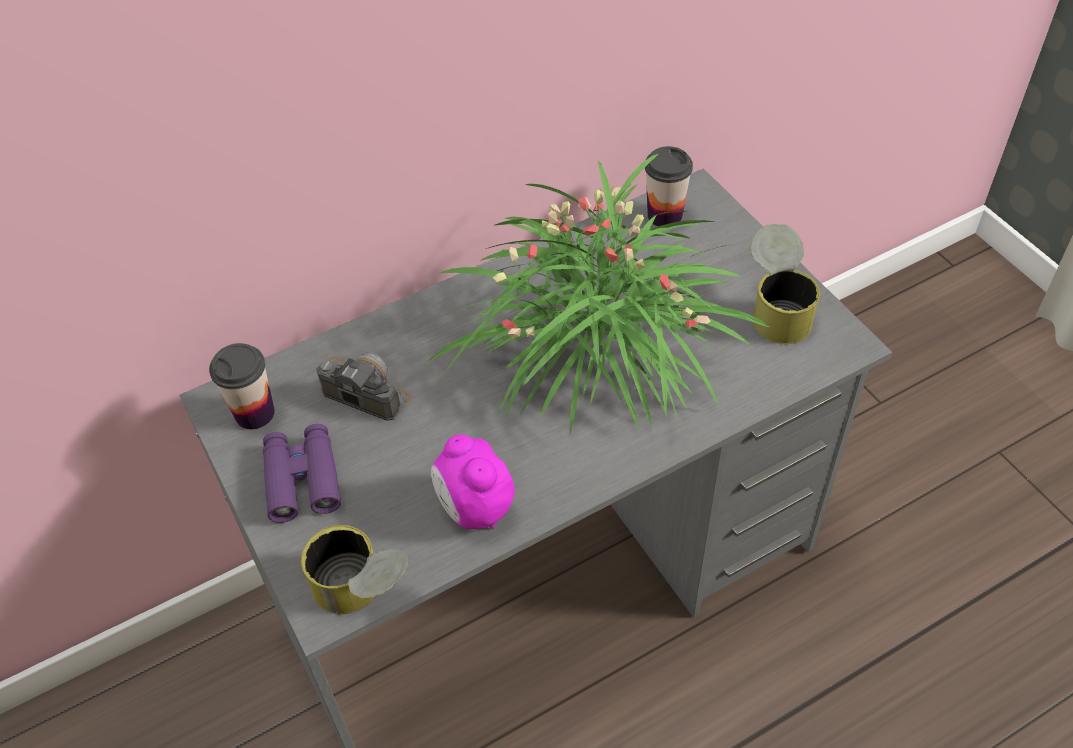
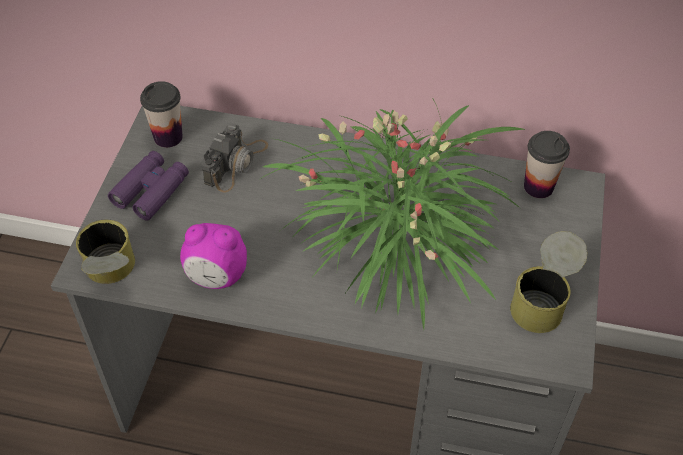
camera: 40 degrees right, 0 degrees up
(361, 388) = (236, 163): camera -> camera turned 45 degrees clockwise
(474, 508) = (217, 277): alarm clock -> alarm clock turned 90 degrees counterclockwise

